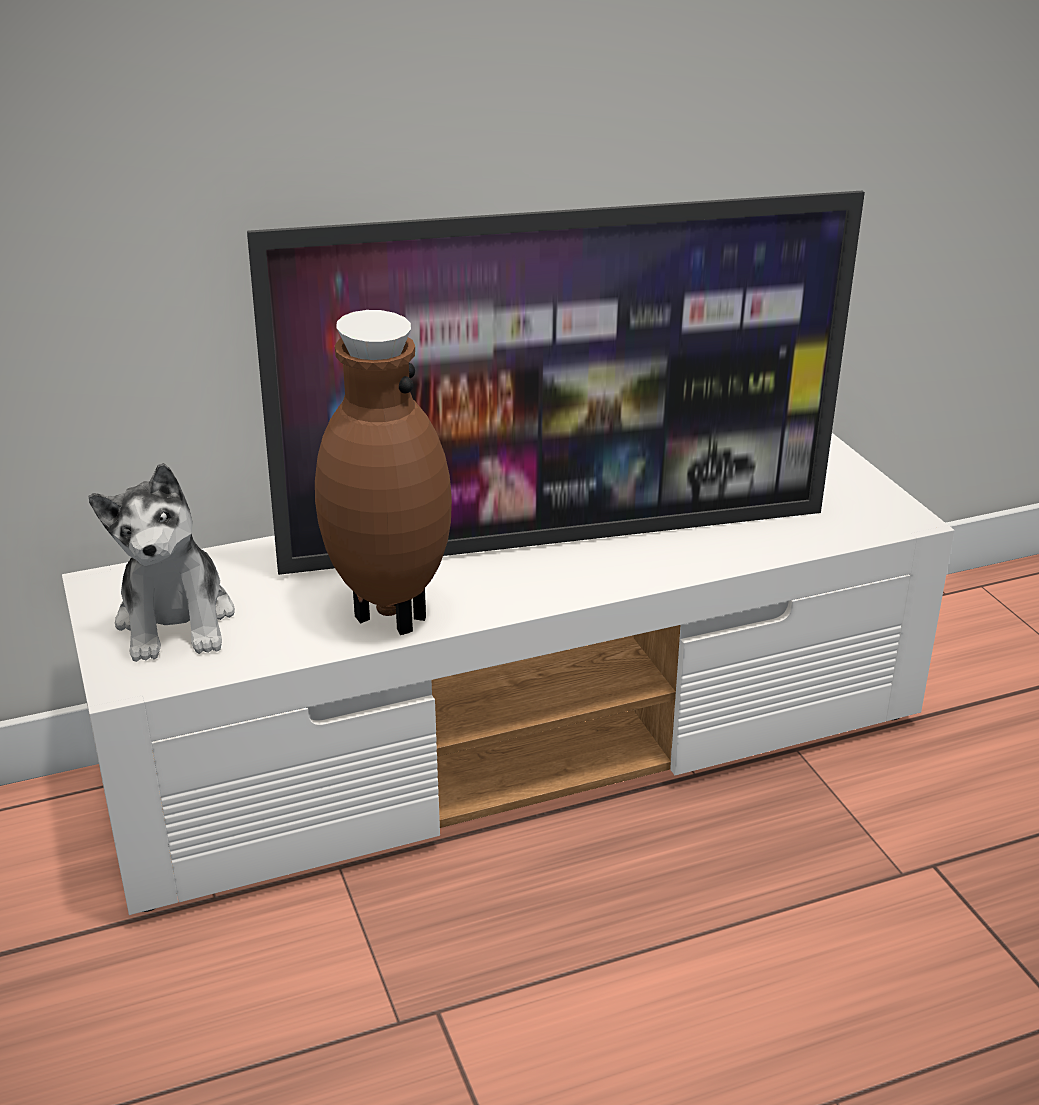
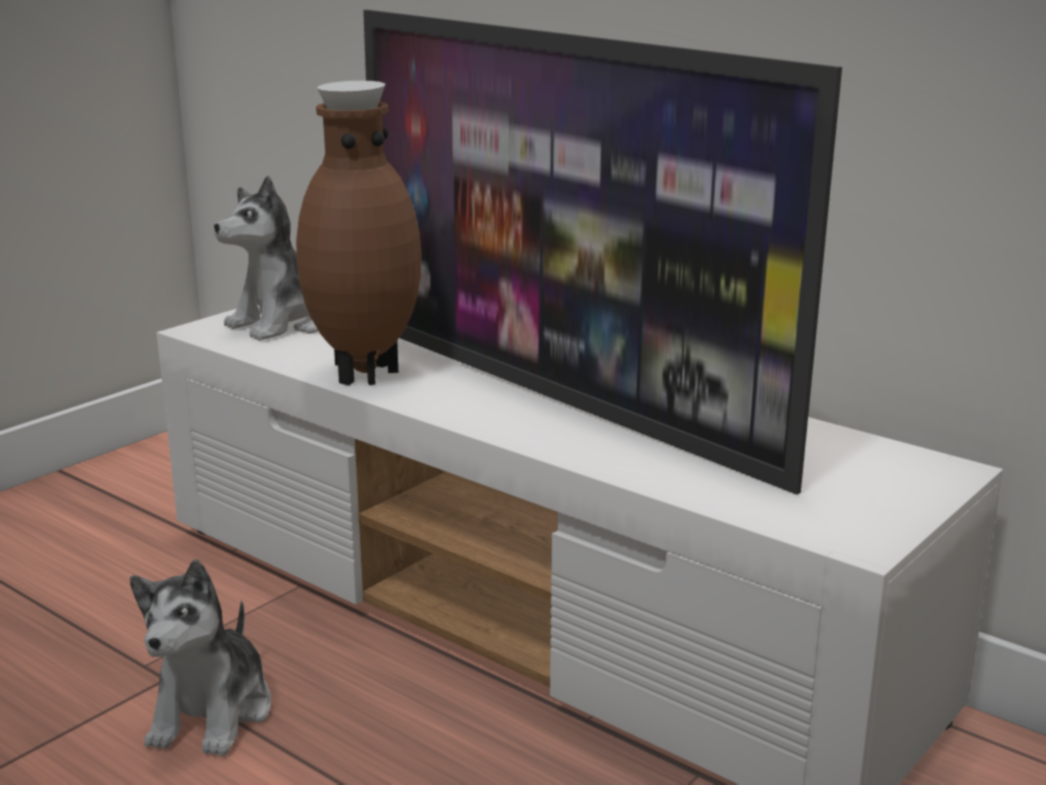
camera: 60 degrees right, 10 degrees down
(527, 991) = (212, 713): none -> plush toy

